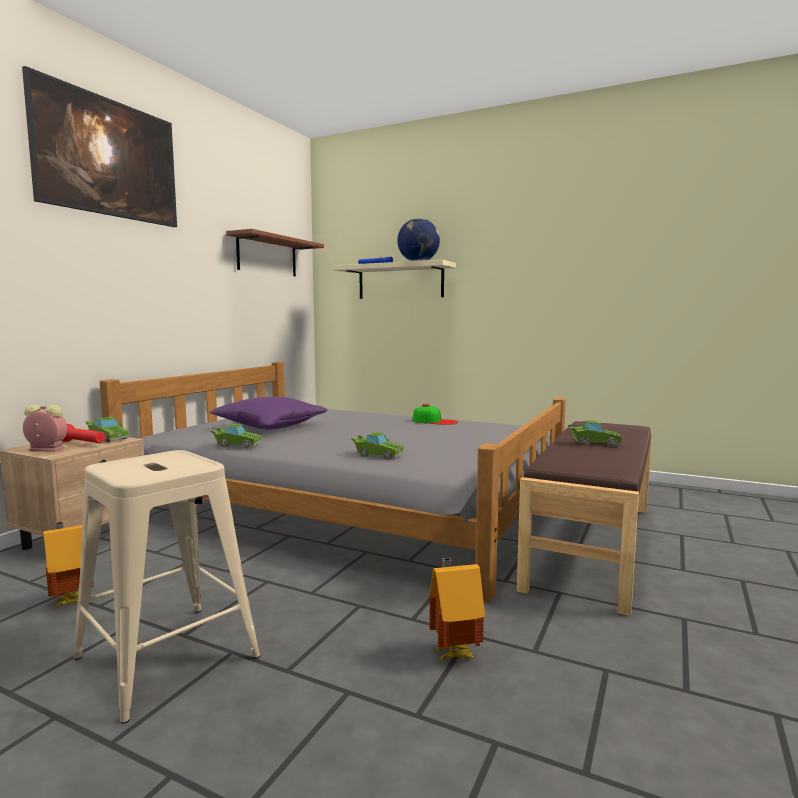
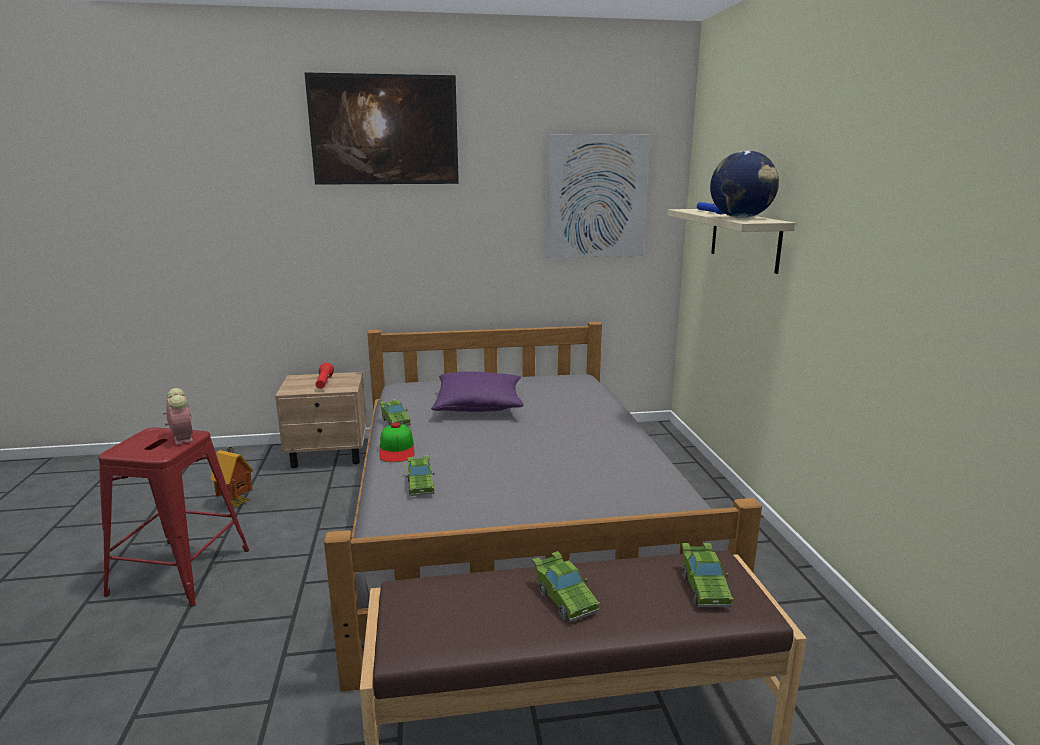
camera: 55 degrees right, 10 degrees up
(45, 449) = (298, 383): alarm clock -> alarm clock (182, 437)
(107, 438) = (346, 383): green toy car -> green toy car (703, 586)
(168, 657) = (180, 572): beige stool -> red stool
(267, 256) = (596, 197): brown shelf -> picture
(434, 421) = (624, 460): cap -> cap (397, 449)
(453, 653) = (232, 702): toy house -> none

